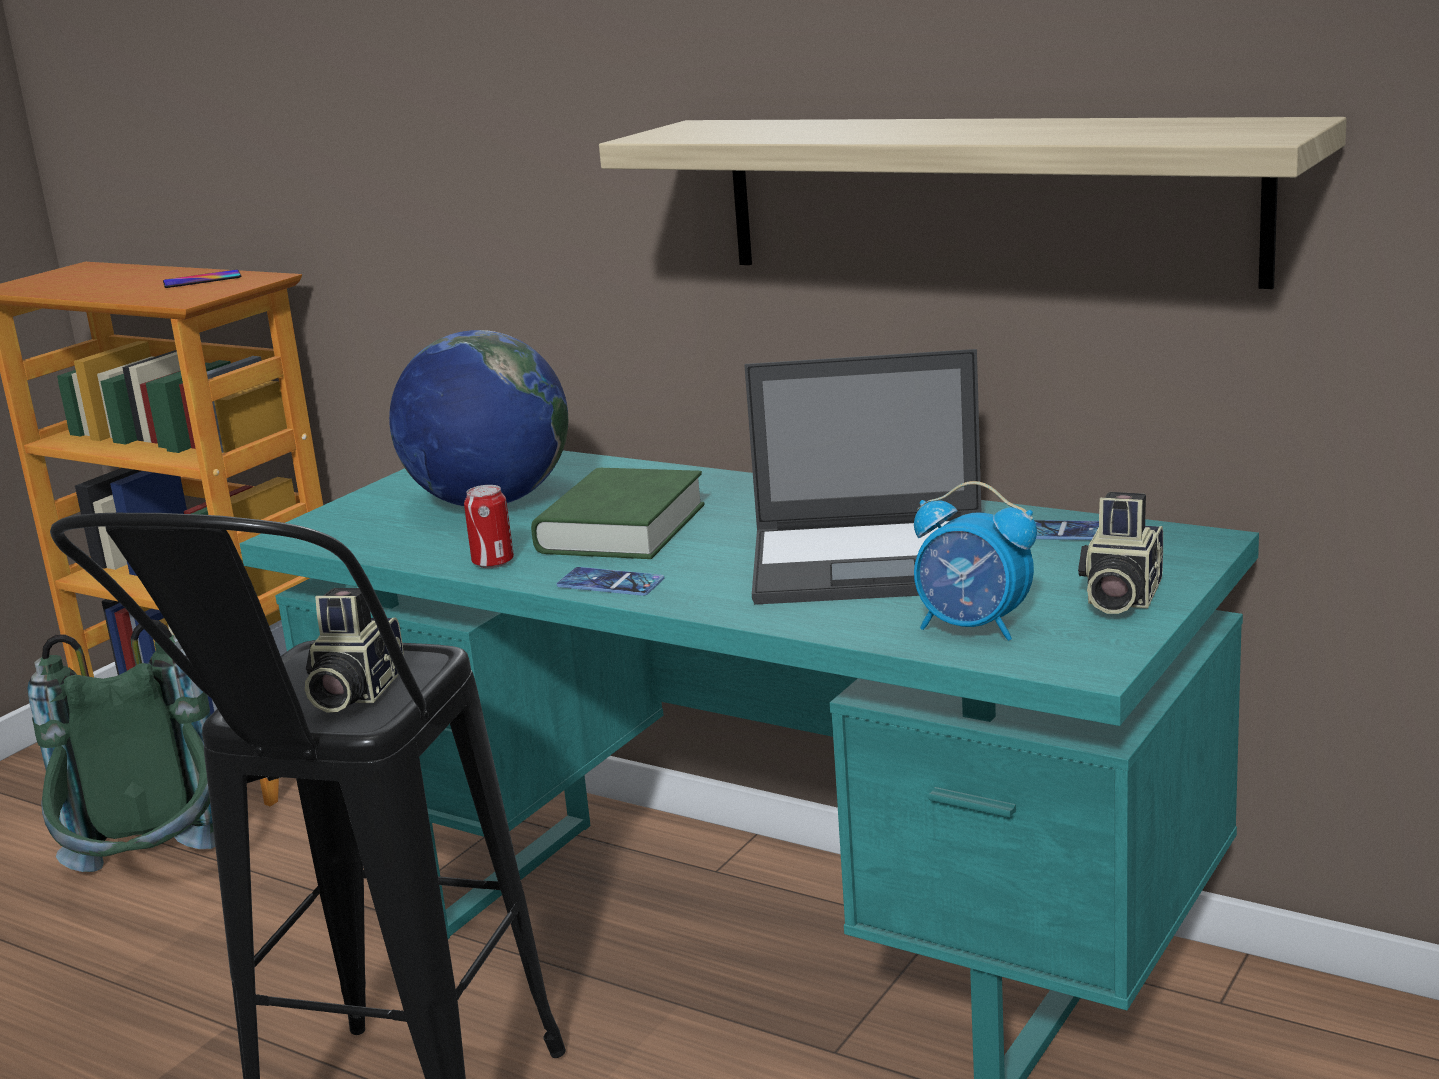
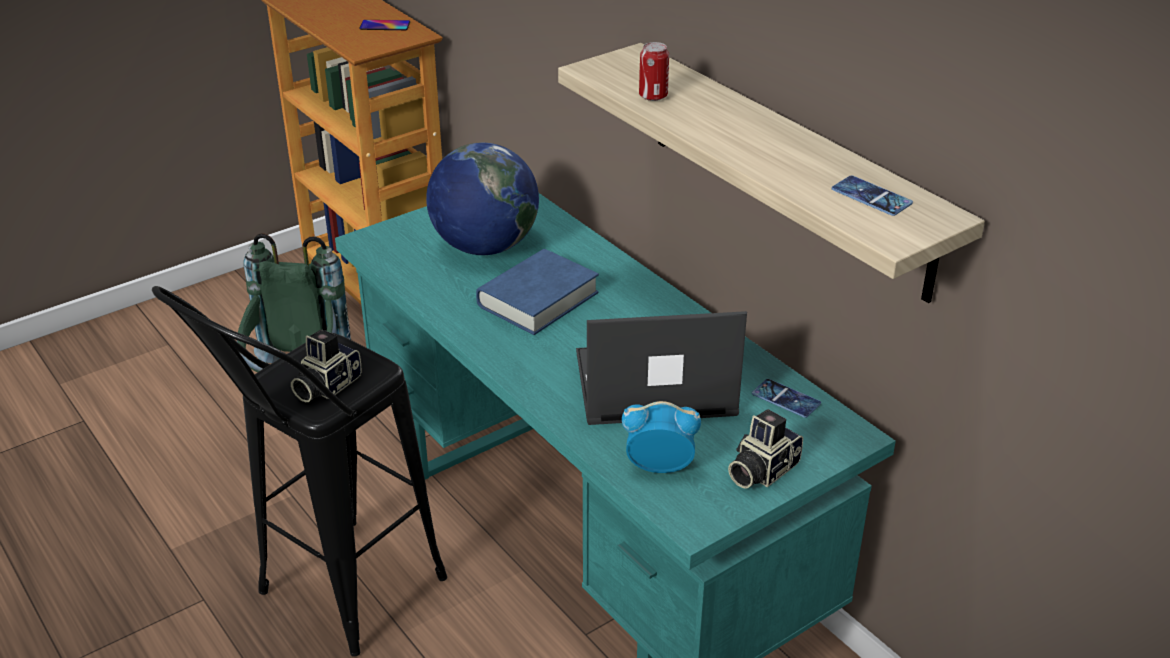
camera: 20 degrees right, 15 degrees up
(493, 562) = (450, 306): can -> can (653, 96)
(610, 583) = (498, 349): phone -> phone (871, 196)
(621, 528) = (538, 299): green book -> blue book
(875, 561) = (652, 384): laptop -> laptop turned 150 degrees clockwise
(974, 628) = (659, 466): alarm clock -> alarm clock turned 135 degrees clockwise

